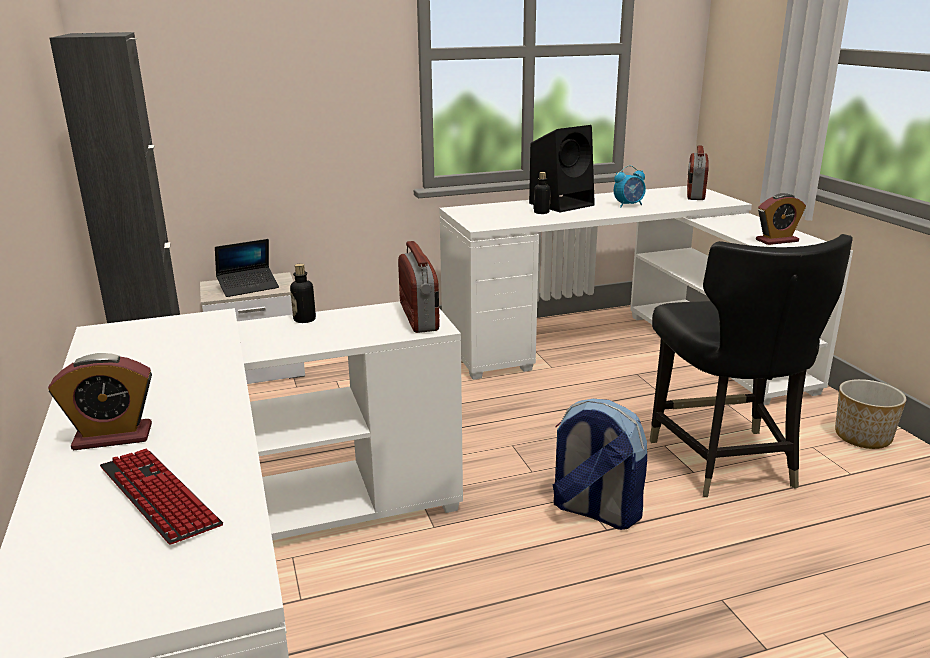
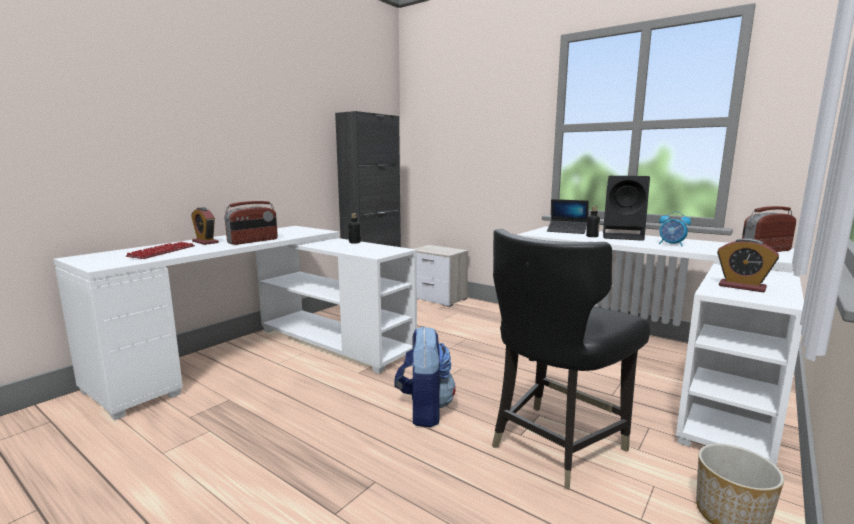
camera: 55 degrees right, 10 degrees down
(248, 287) = (437, 250): laptop -> laptop (567, 231)
(419, 317) = (385, 252): radio -> radio (253, 241)

